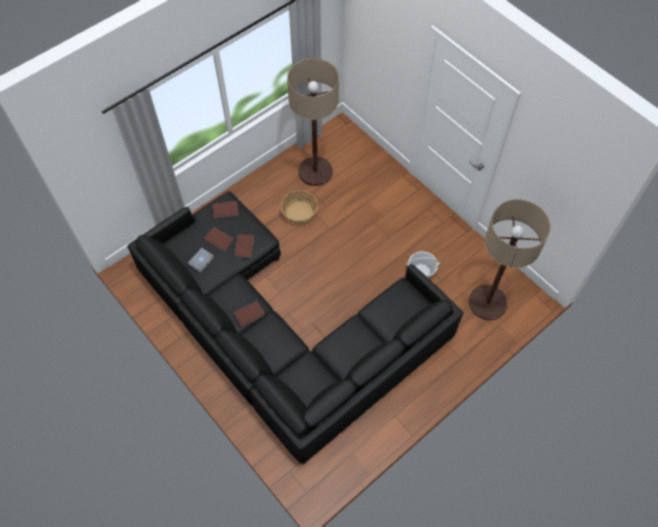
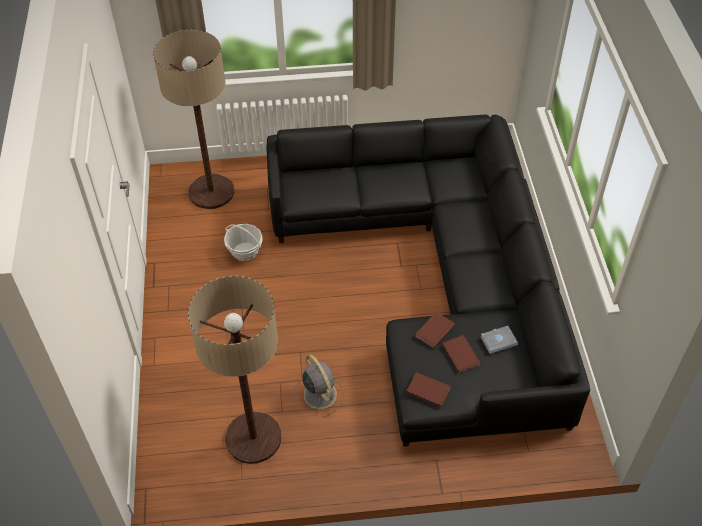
camera: 145 degrees left, 10 degrees down
(250, 314) = (476, 257): brown book -> none
(299, 212) = (319, 393): basket -> grey fan

